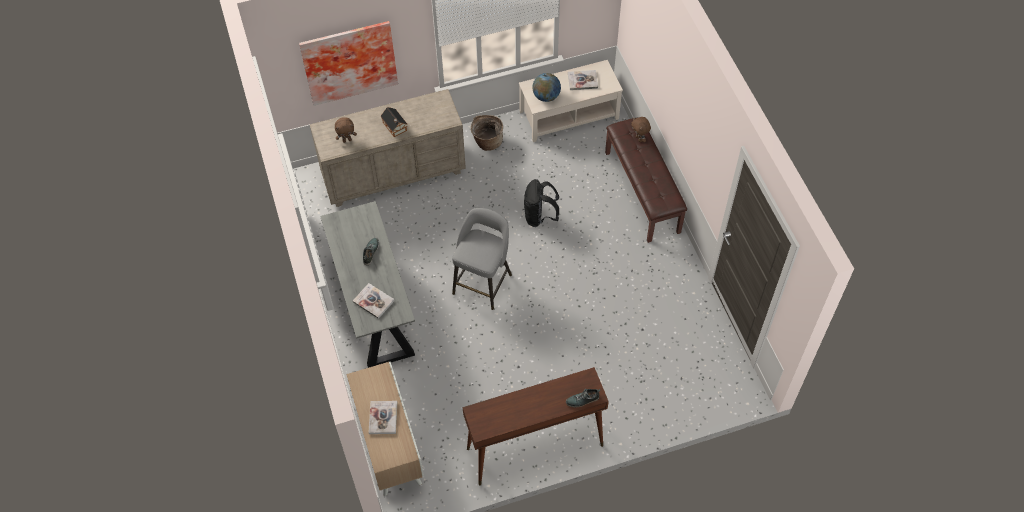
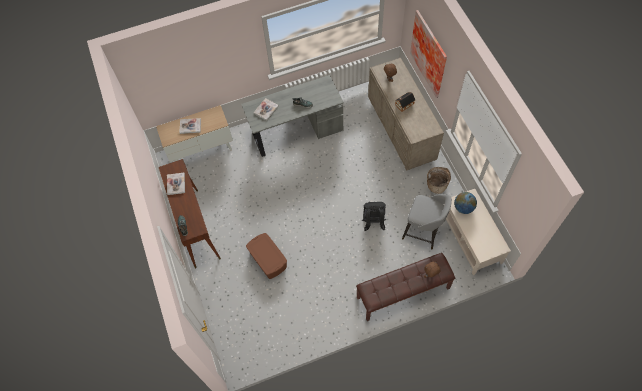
camera: 90 degrees right, 5 degrees up
(483, 282) = (316, 190): grey stool -> grey stool (423, 231)
(582, 81) = (484, 233): book -> book (176, 184)
(592, 347) = (268, 260): none -> brown storage box

